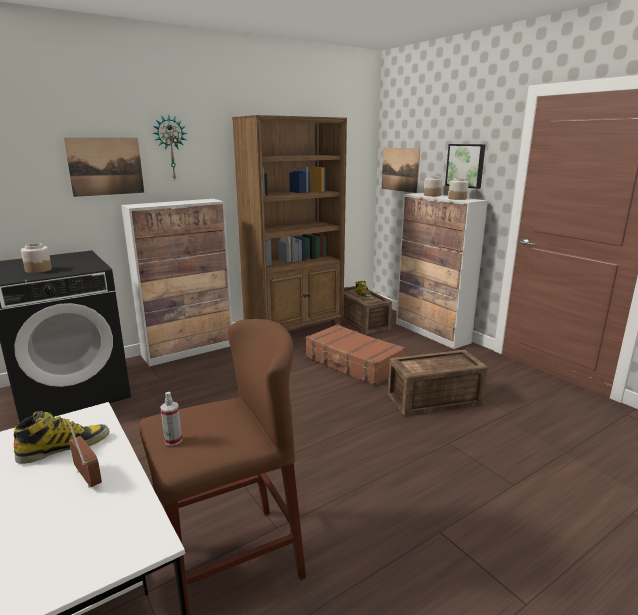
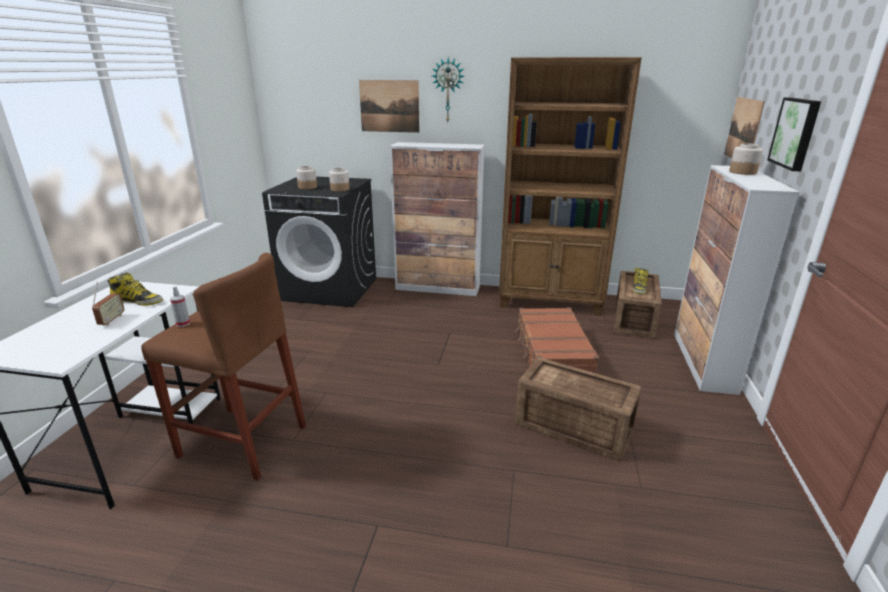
camera: 45 degrees right, 5 degrees up
(457, 198) = (758, 182): jar -> jar (340, 189)

